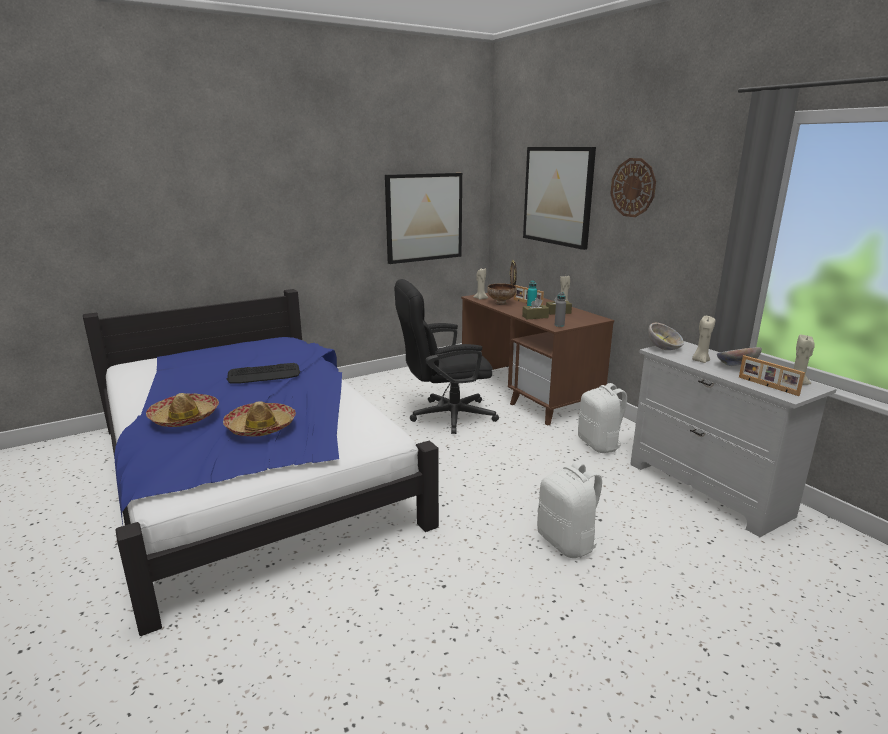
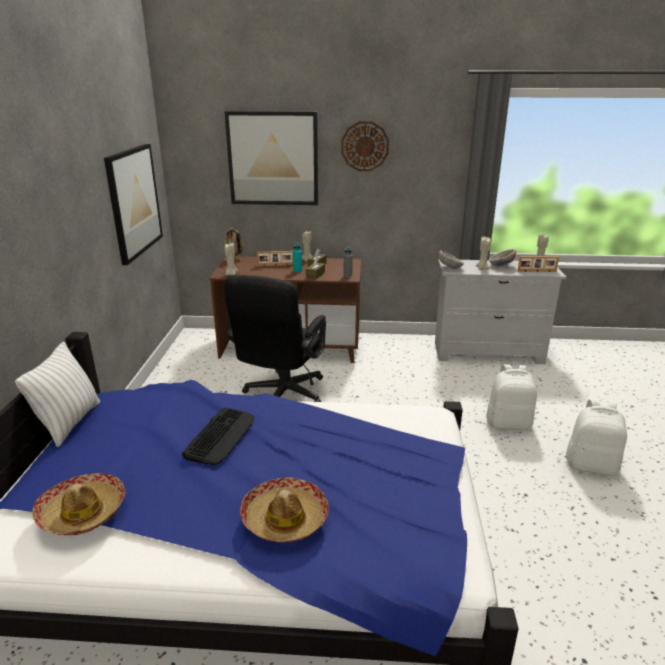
camera: 55 degrees left, 5 degrees up
(247, 341) = (70, 422): none -> white pillow
(261, 427) = (365, 471): hat -> hat (82, 512)
(500, 303) = (259, 273): bowl -> none
(600, 444) = (403, 358): white backpack -> white backpack (591, 465)

